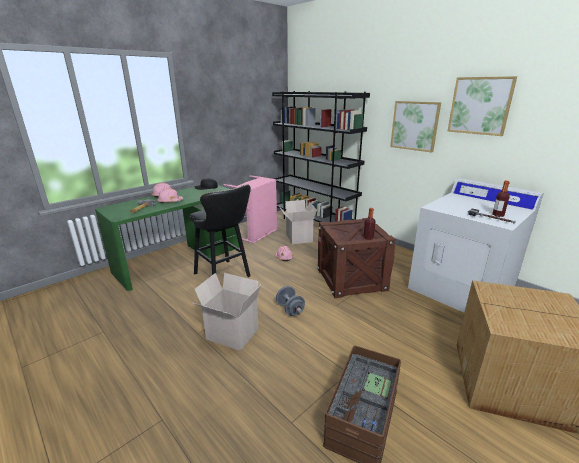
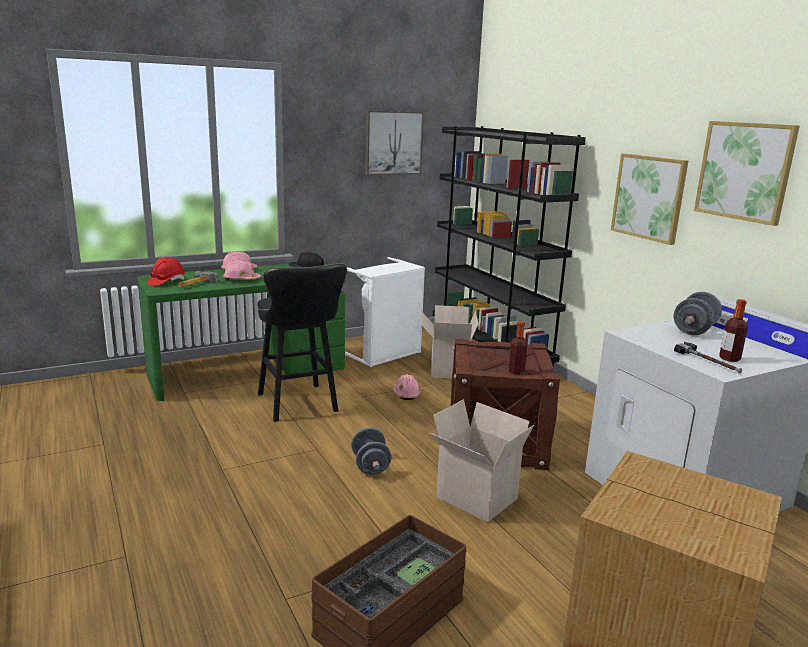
camera: 15 degrees right, 5 degrees down
(119, 210) = (166, 282): none -> red hard hat
(231, 334) = (265, 480): cardboard box -> cardboard box (474, 498)
(244, 104) = (393, 143): none -> picture
(257, 234) = (384, 354): pink laundry basket -> white laundry basket
(462, 200) = (694, 330): none -> grey dumbbell

